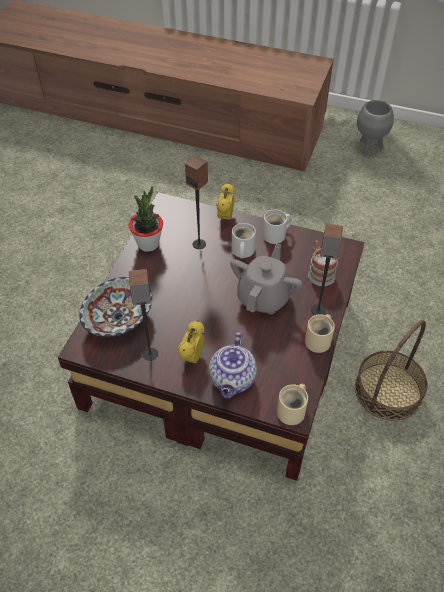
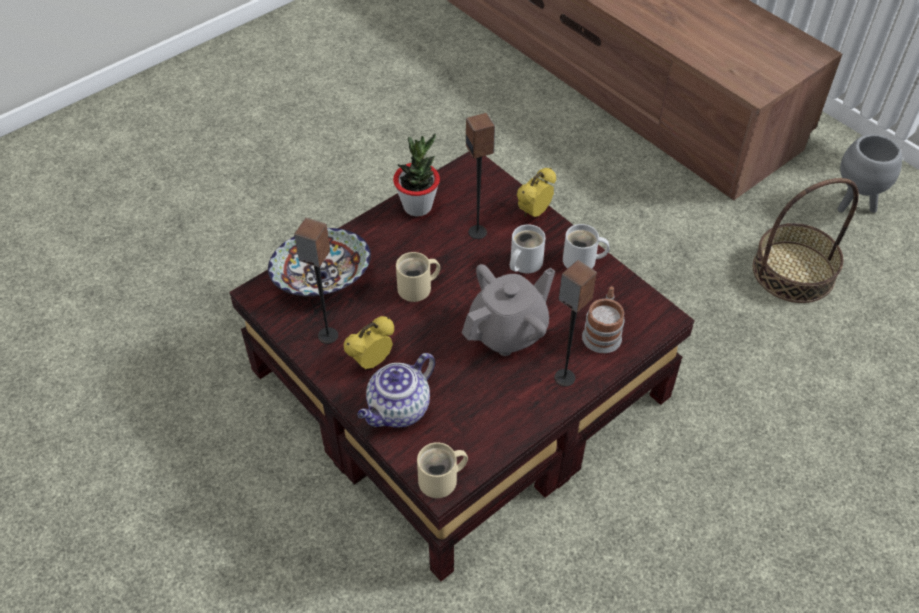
camera: 30 degrees right, 0 degrees up
(319, 340) = (538, 415): beige mug -> beige mug (418, 288)
(387, 390) = (636, 536): basket -> basket (793, 271)

